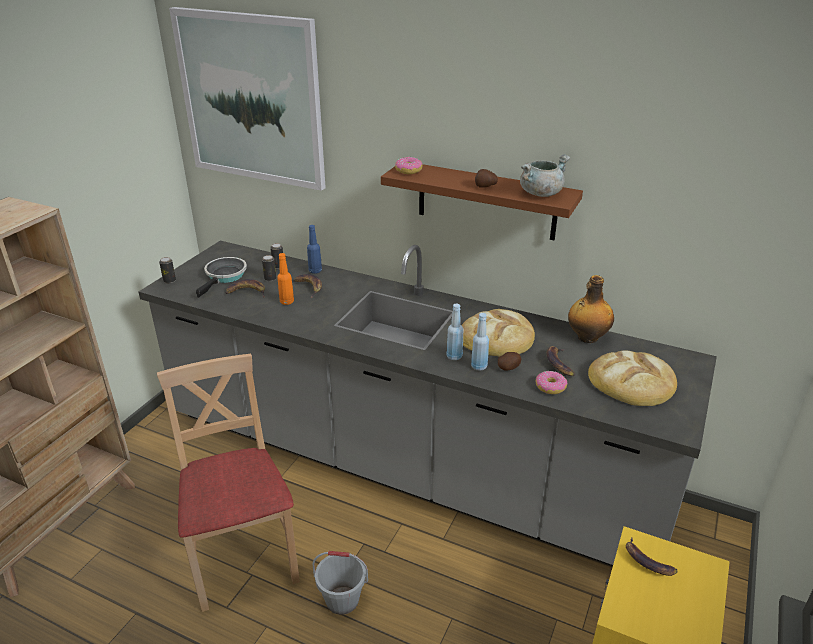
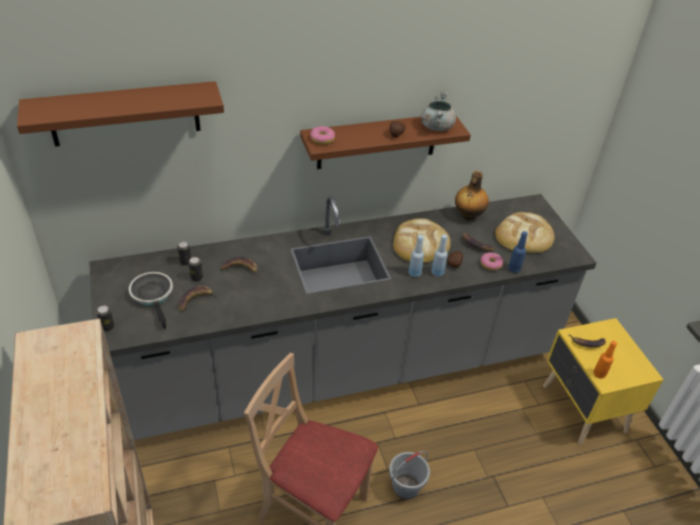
camera: 45 degrees left, 10 degrees up
(251, 99) = (125, 114): picture -> brown shelf
(286, 302) = (242, 292): orange bottle -> orange bottle (599, 374)
(315, 271) = (223, 251): blue bottle -> blue bottle (514, 269)

